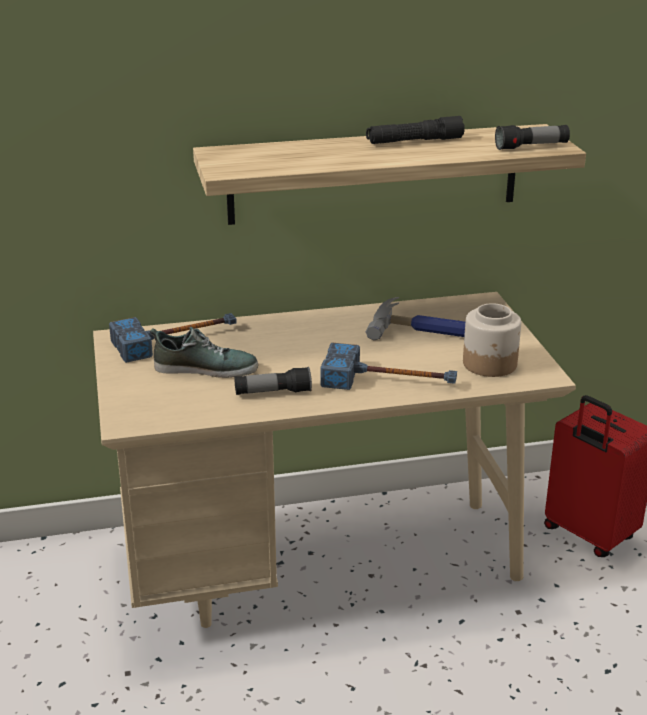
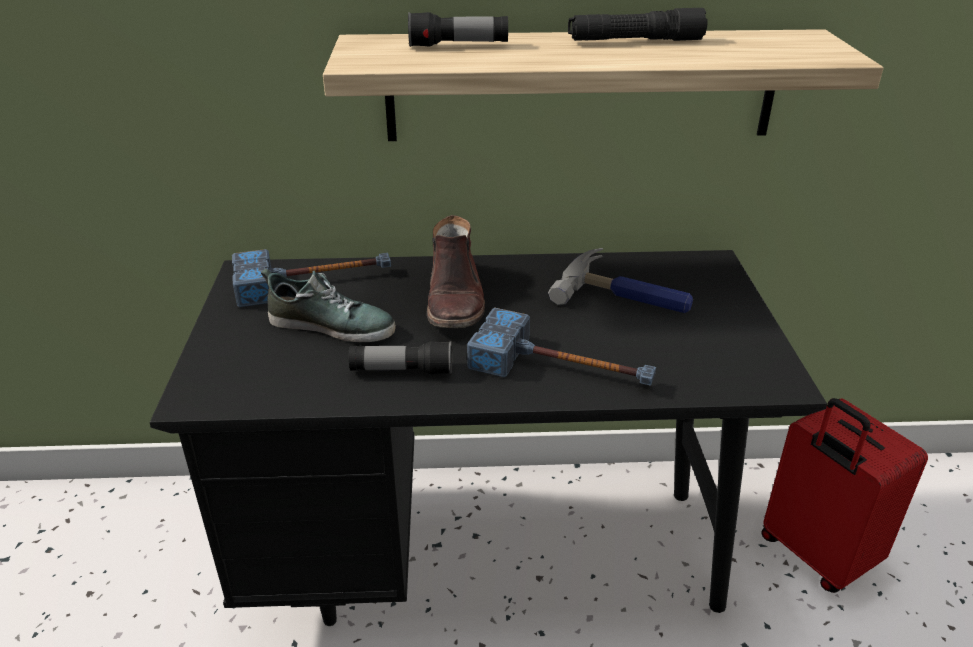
camera: 10 degrees right, 5 degrees up
(294, 343) = (455, 299): none -> brown boot
(323, 564) = (487, 553): beige desk -> black desk
(490, 364) = (707, 356): jar -> none
(531, 147) = (801, 55): flashlight -> flashlight (458, 46)

